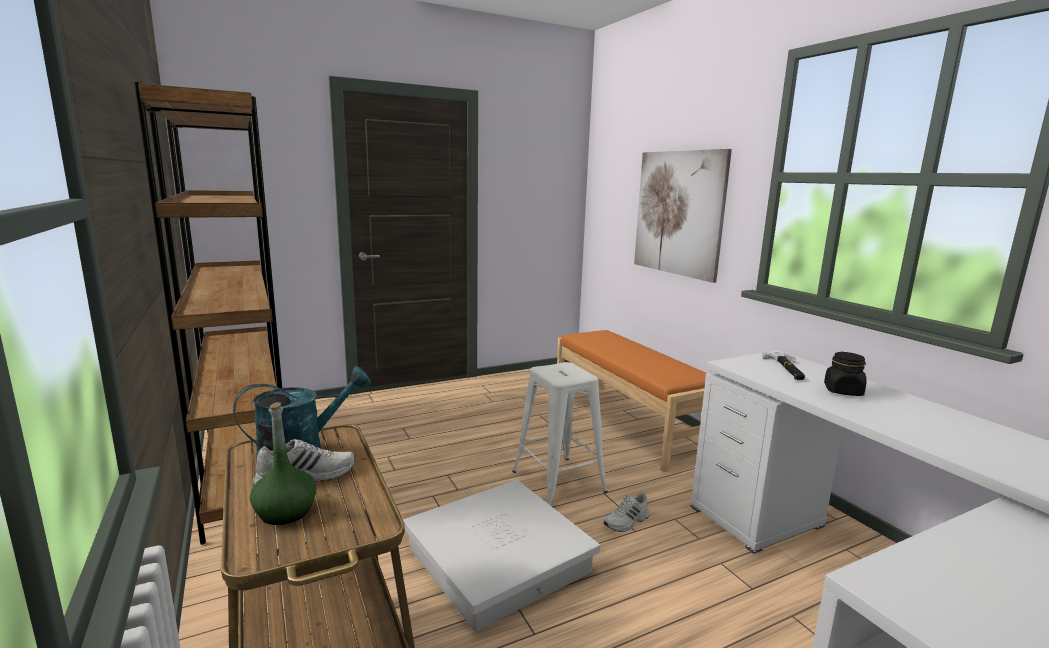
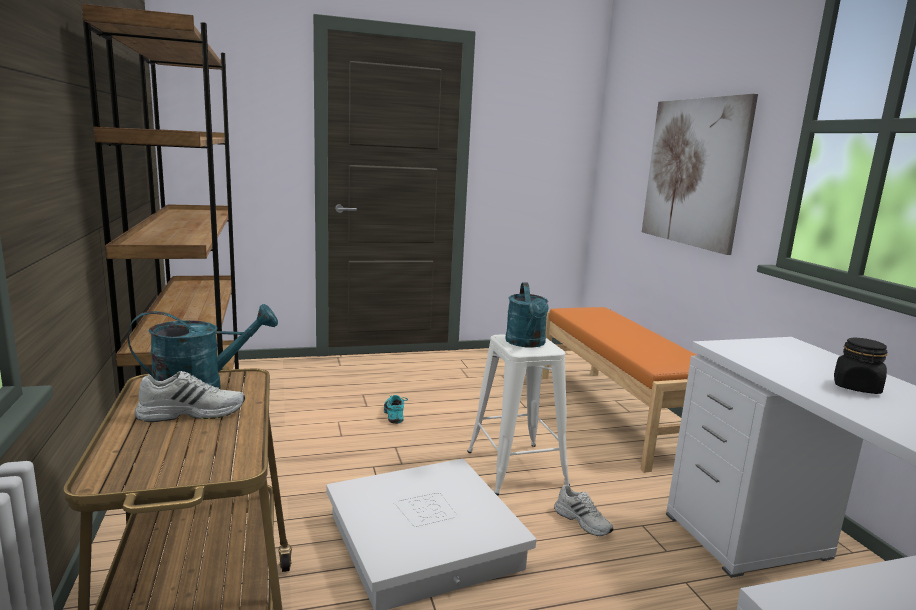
camera: 10 degrees right, 0 degrees up
(285, 512) = (154, 443): green bottle -> none
(438, 444) = (395, 415): none -> turquoise shoe
(564, 373) = (527, 343): none -> turquoise watering can
(627, 521) = (583, 521): white shoe -> white shoe turned 105 degrees counterclockwise
(786, 369) = (791, 357): hammer -> none

